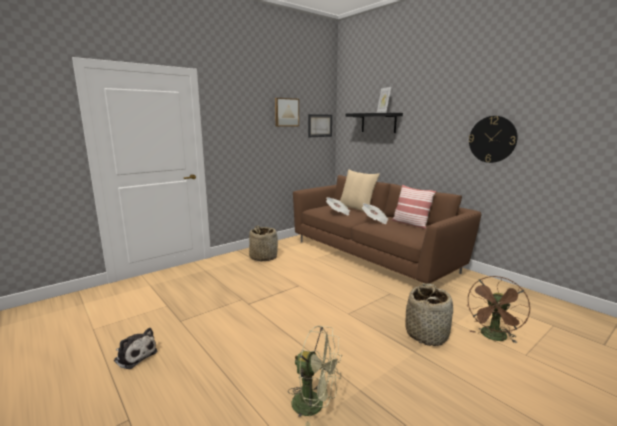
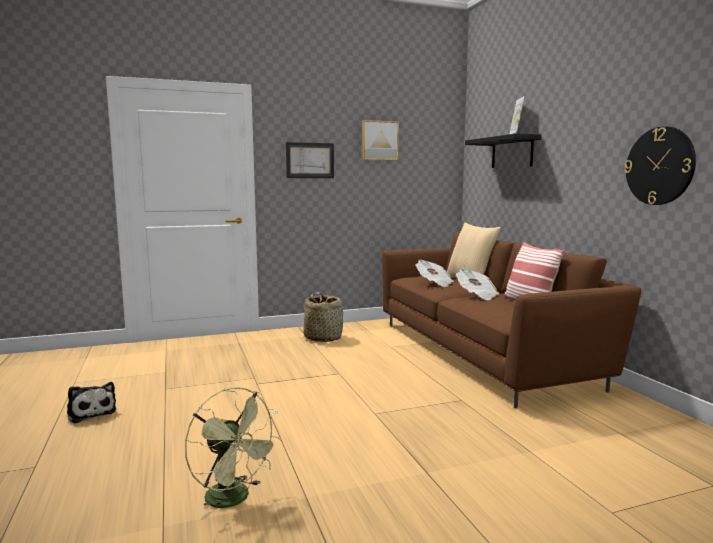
camera: 20 degrees right, 5 degrees down
(320, 125) = (435, 160): picture -> picture (310, 160)
(427, 334) = (468, 456): basket -> none
(493, 337) = (577, 480): brown fan -> none

